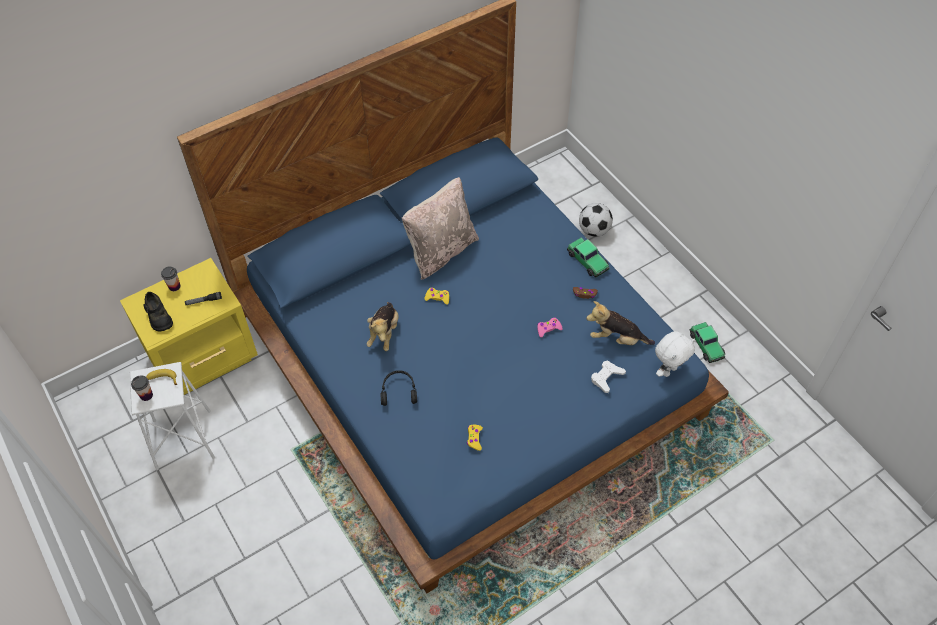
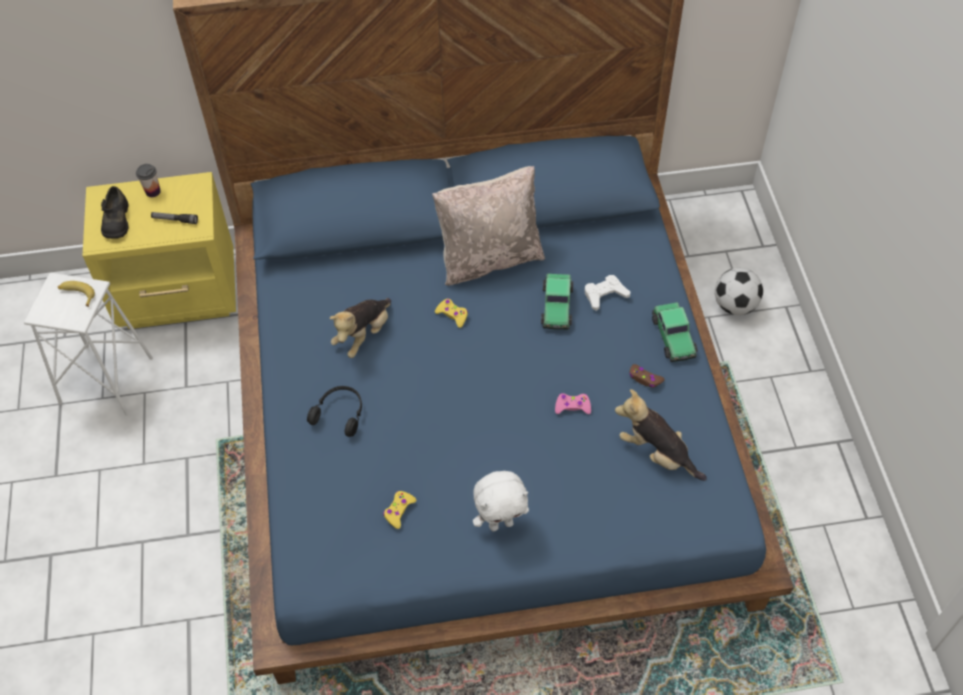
camera: 25 degrees right, 0 degrees up
(146, 395) = (50, 306): cup -> none
(606, 378) = (614, 500): white game controller -> white game controller (605, 295)
(668, 370) = (705, 523): white plush toy -> white plush toy (501, 523)
(706, 345) = (812, 514): toy car -> toy car (557, 306)

